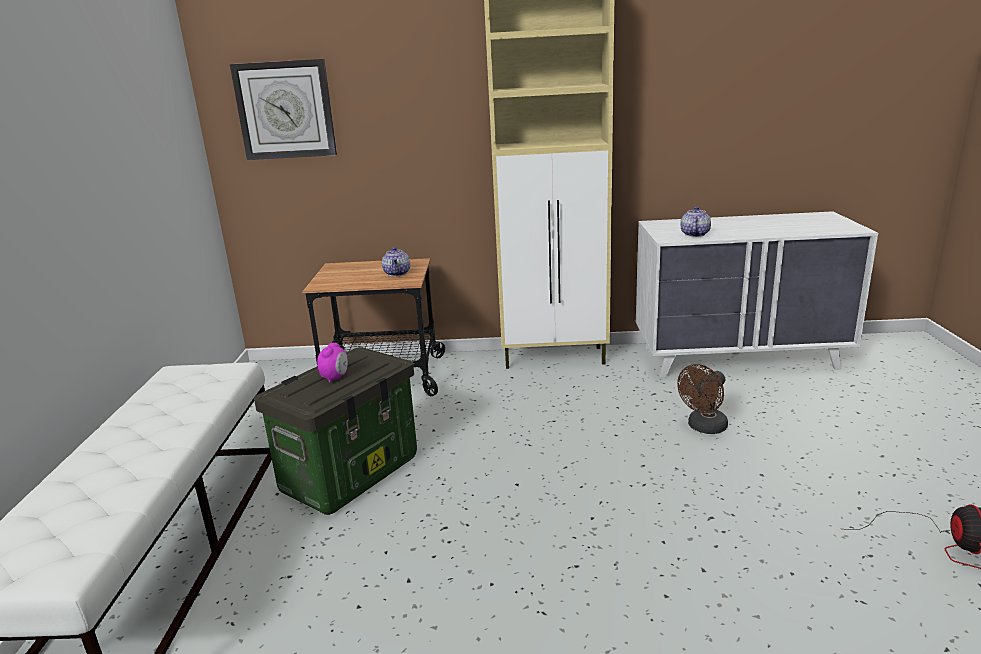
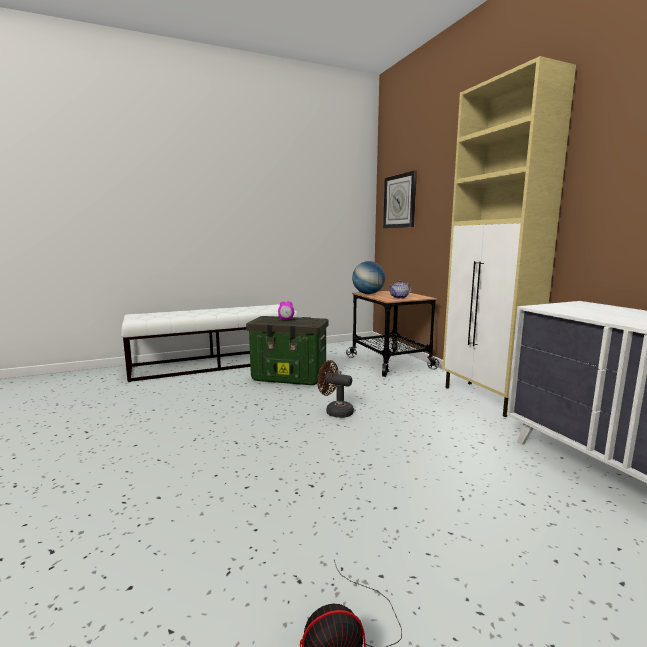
camera: 65 degrees right, 10 degrees down
(334, 284) = (368, 294): none -> globe
(694, 234) = (572, 310): teapot -> none
(704, 428) = (448, 471): brown fan -> brown fan (335, 411)

